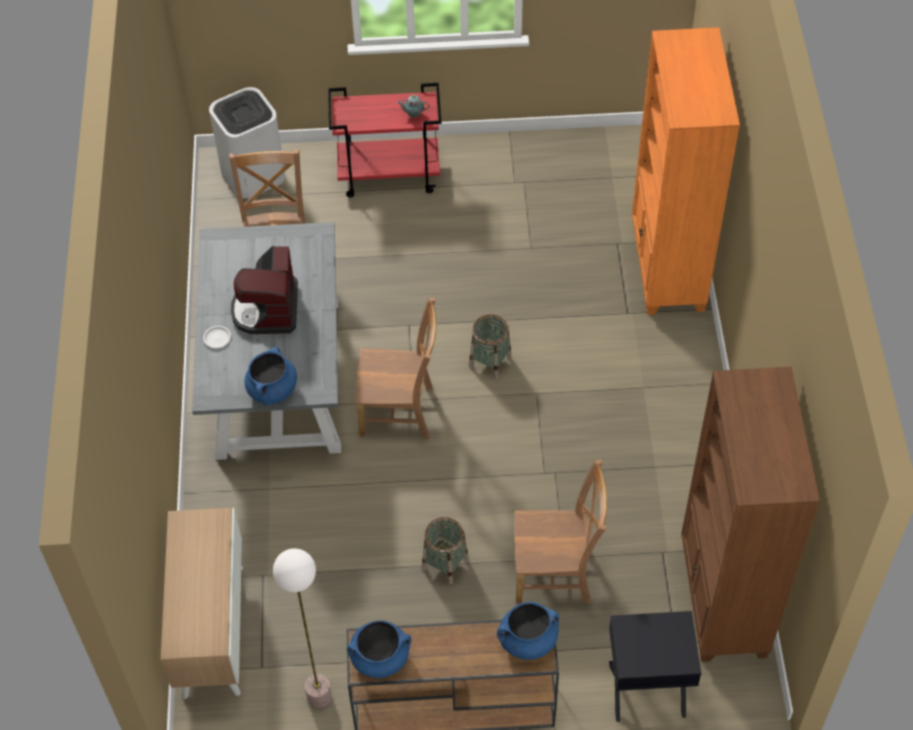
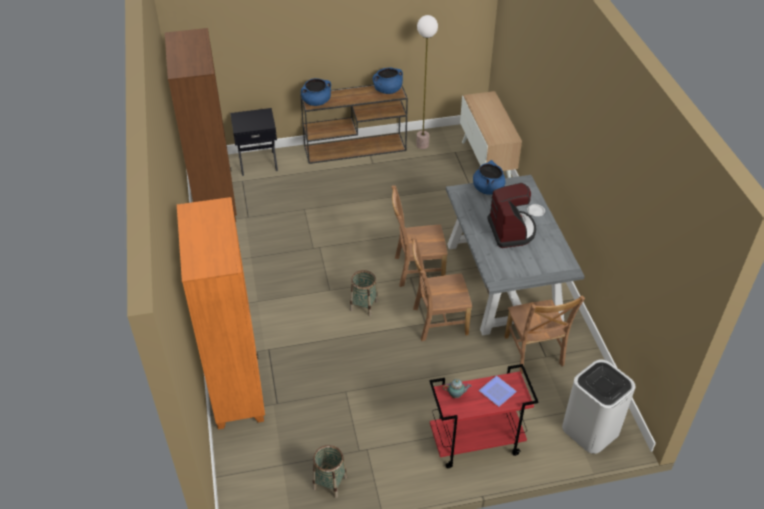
camera: 170 degrees right, 10 degrees down
(367, 112) = (497, 393): none -> plate
(445, 563) = (371, 200): basket -> basket (330, 483)
(556, 573) = (308, 202): brown chair -> brown chair (437, 321)

